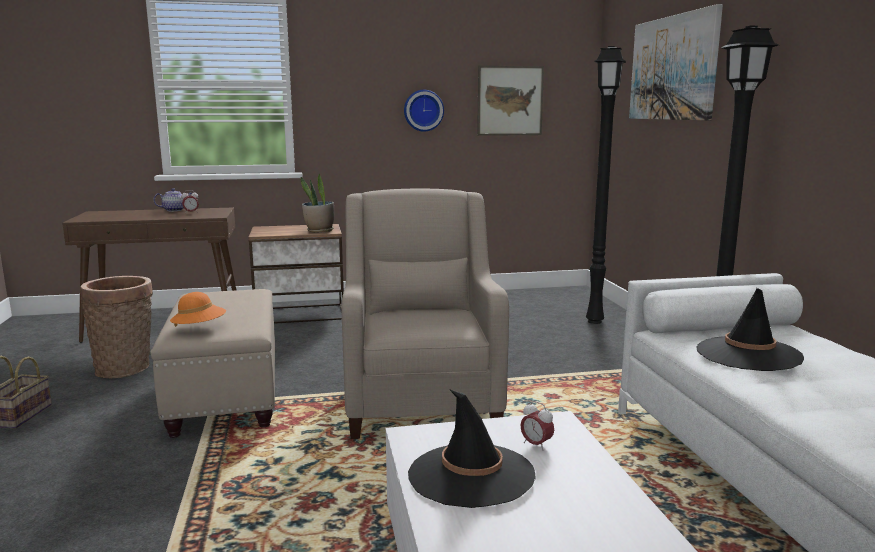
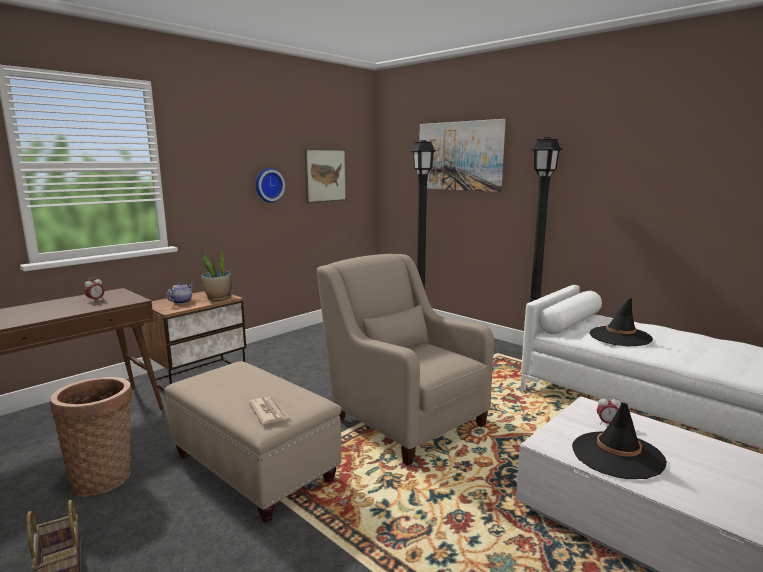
camera: 35 degrees left, 0 degrees up
(175, 210) = (67, 300): teapot -> teapot (181, 301)
(199, 328) = (268, 412): orange hat -> newspaper

